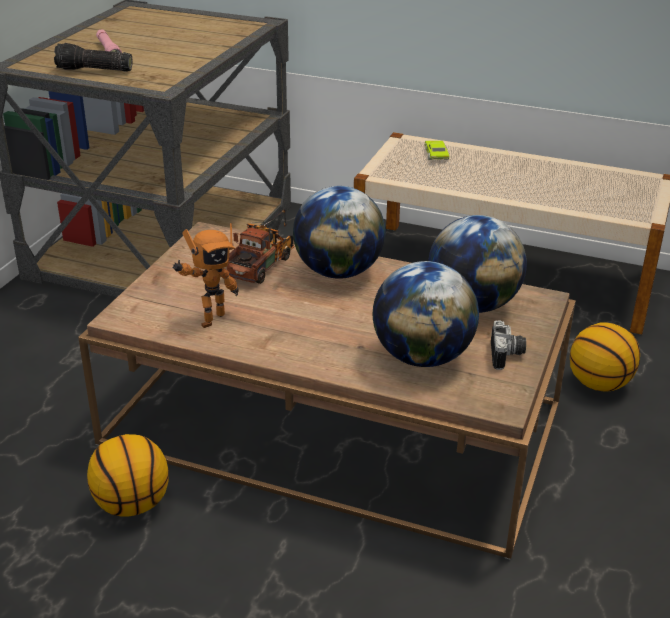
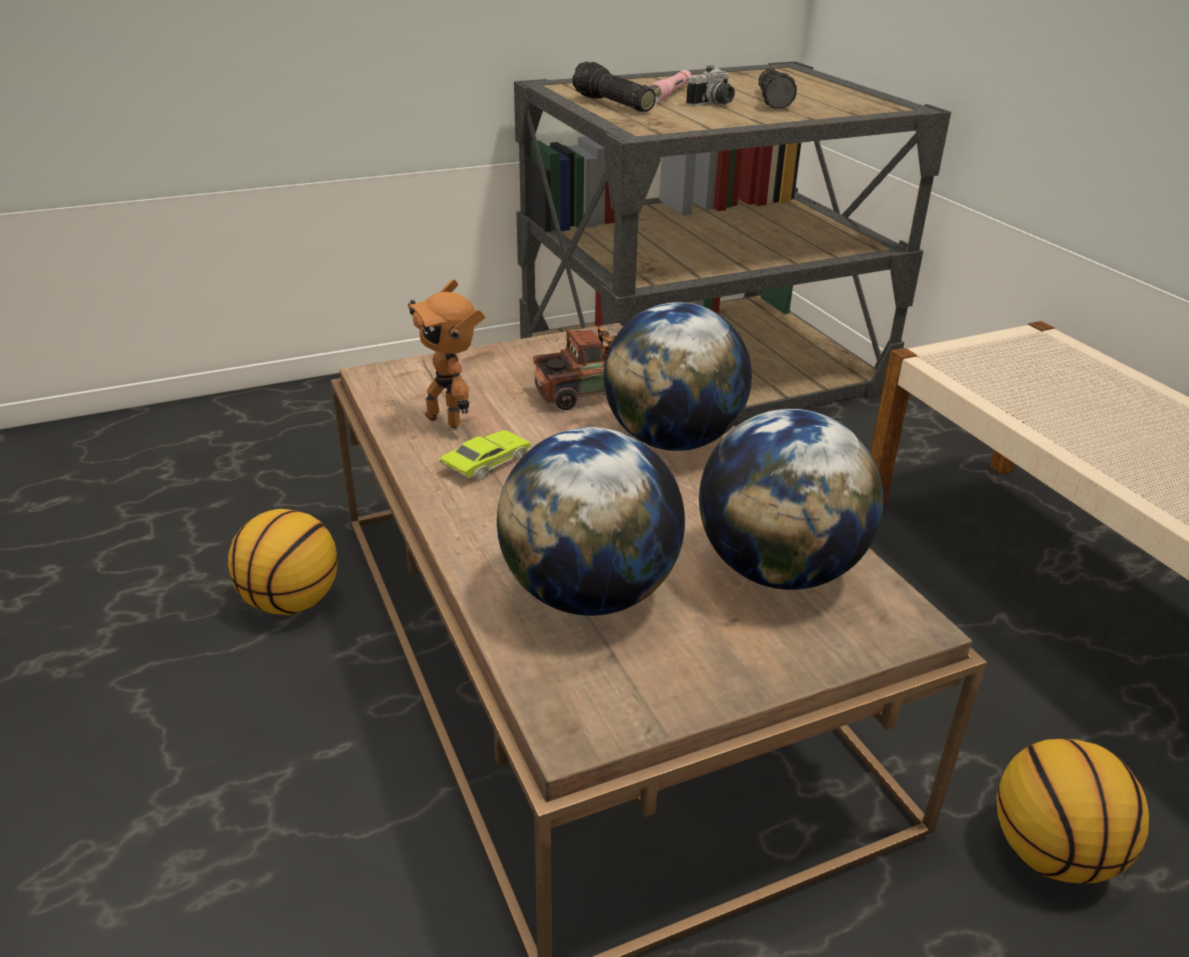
camera: 45 degrees right, 0 degrees up
(181, 38) = (775, 101): none -> flashlight
(209, 319) = (447, 419): toy robot -> toy robot turned 45 degrees clockwise
(436, 154) = (1063, 367): green toy car -> green toy car (486, 462)
(507, 356) = (707, 666): camera -> camera (713, 104)

